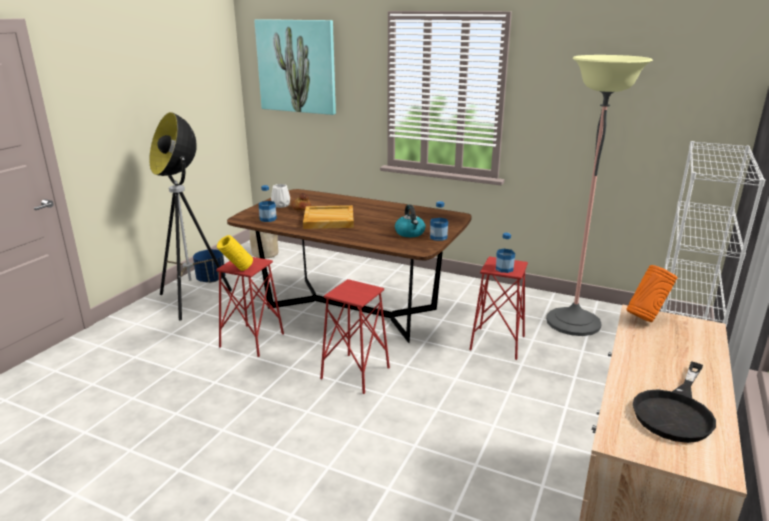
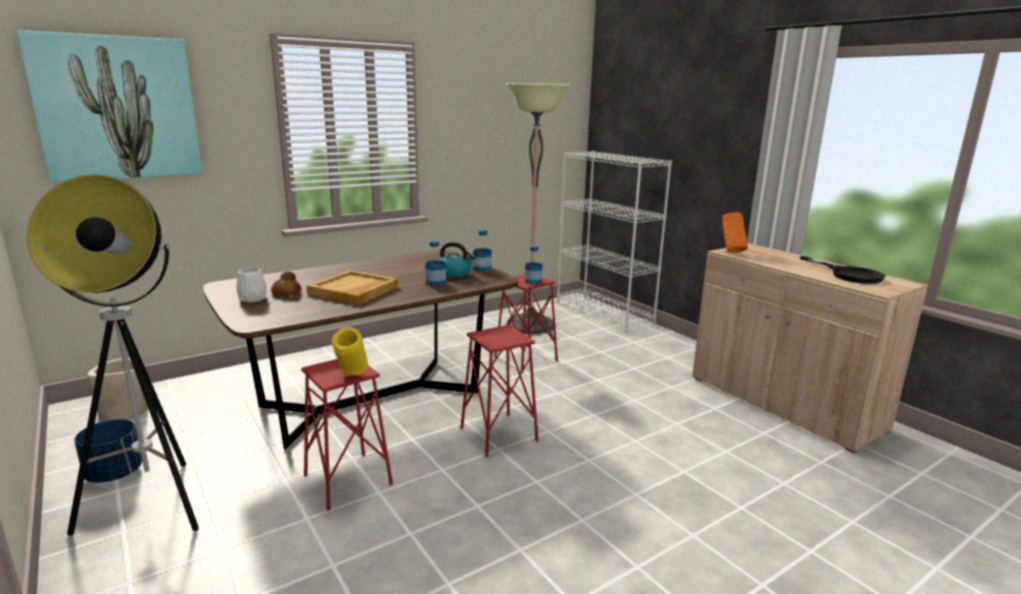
camera: 60 degrees left, 5 degrees down
(268, 219) = (288, 312): bottle -> bottle (436, 283)

